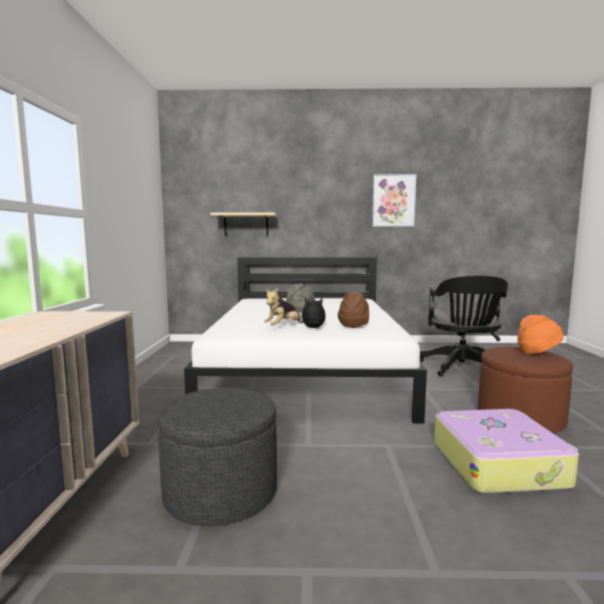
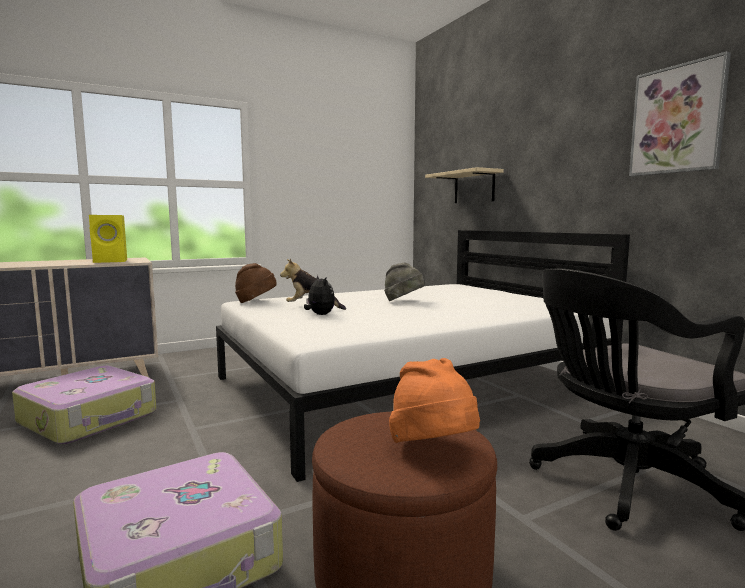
camera: 60 degrees right, 0 degrees up
(75, 318) = (112, 261): none -> yellow speaker
(221, 492) = (90, 418): grey ottoman -> suitcase
(354, 325) = (361, 322): brown hat -> brown hat (255, 302)

